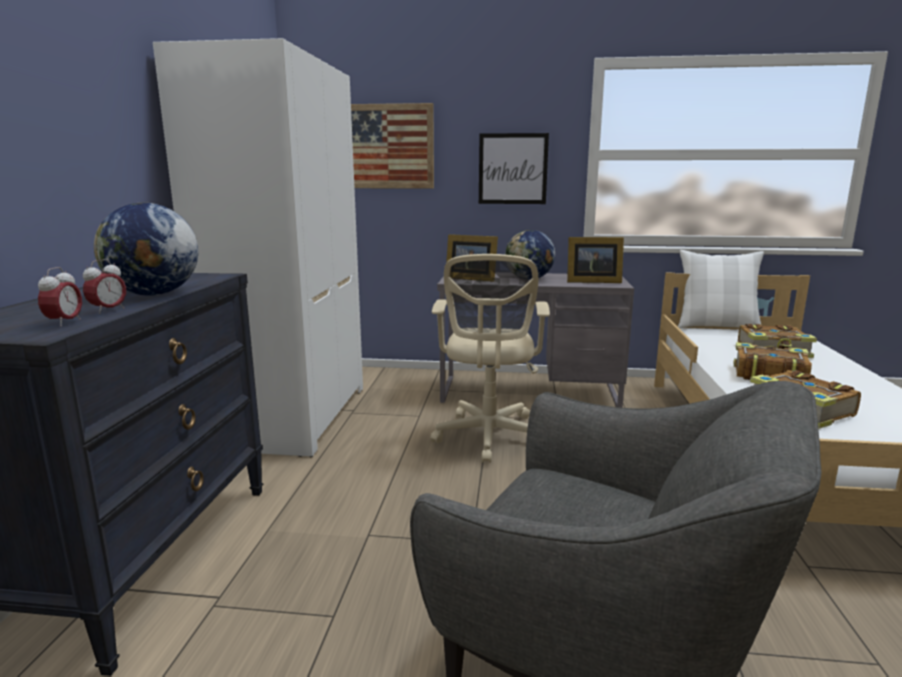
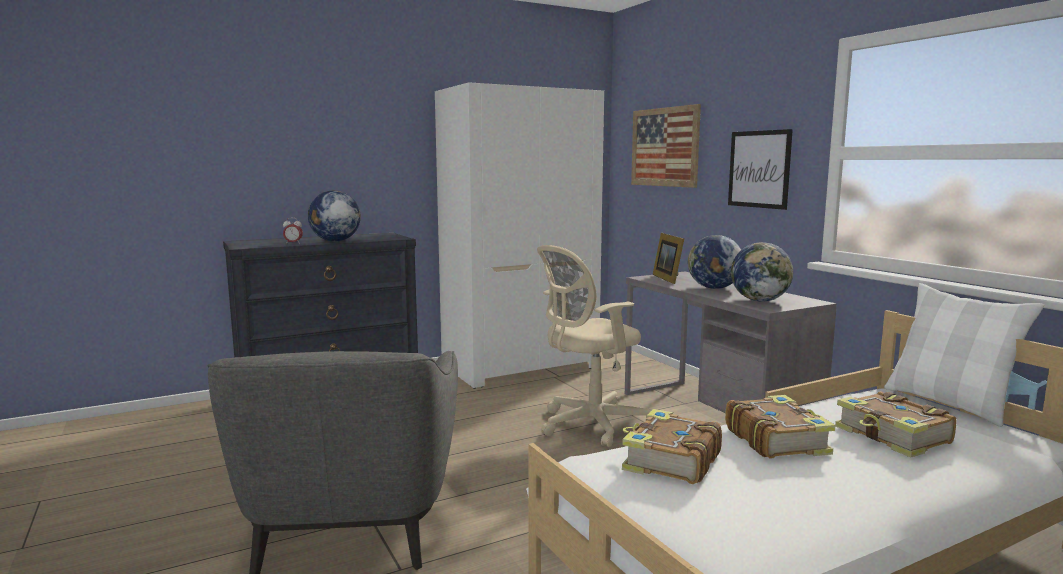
camera: 55 degrees right, 5 degrees down
(65, 323) = (265, 245): alarm clock -> none
(591, 281) = (760, 300): picture frame -> globe

